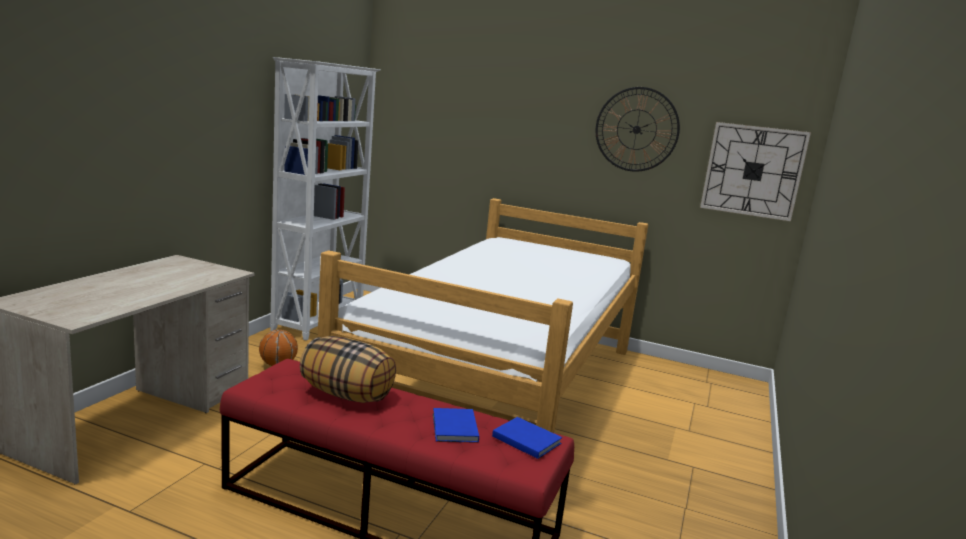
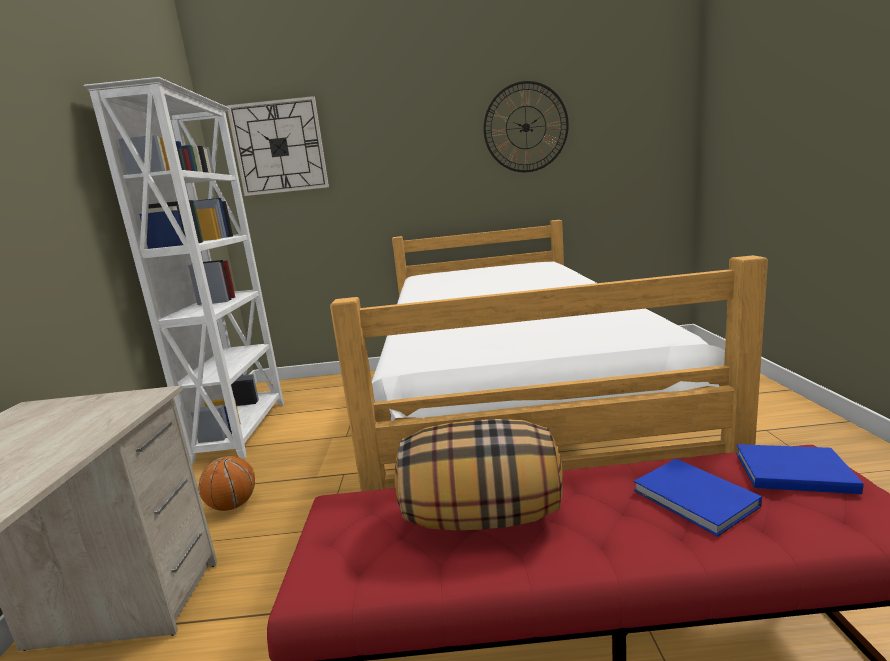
camera: 20 degrees left, 0 degrees up
(753, 171) = (643, 143): wall clock -> wall clock (279, 147)

